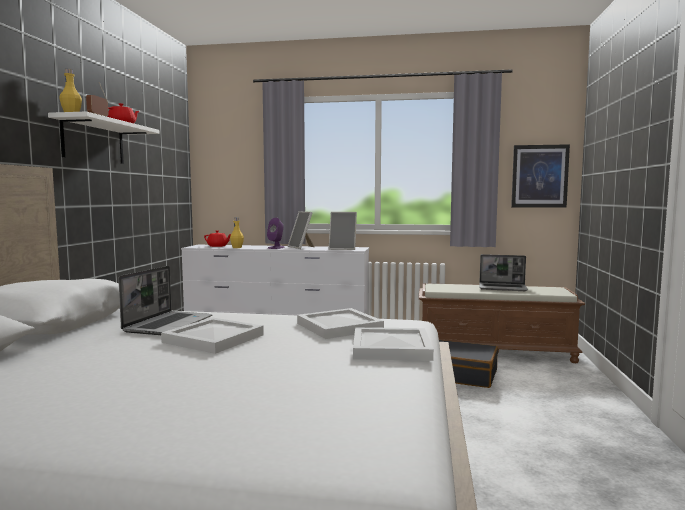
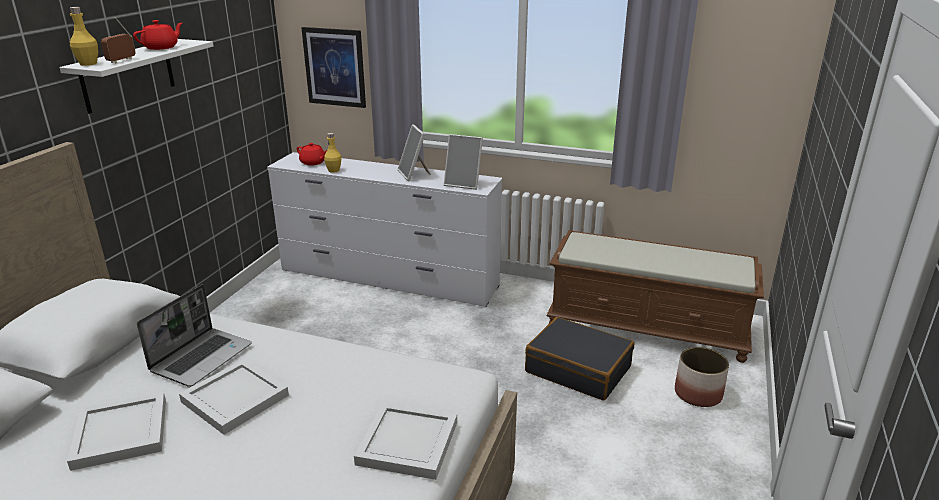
camera: 10 degrees right, 20 degrees up
(276, 247) = (382, 173): purple speaker -> none
(338, 326) = (377, 382): white tray -> white tray (119, 433)
(503, 288) = (667, 254): laptop -> none
(539, 176) = (749, 97): picture -> picture (334, 67)
(557, 380) = (698, 394): none -> planter

